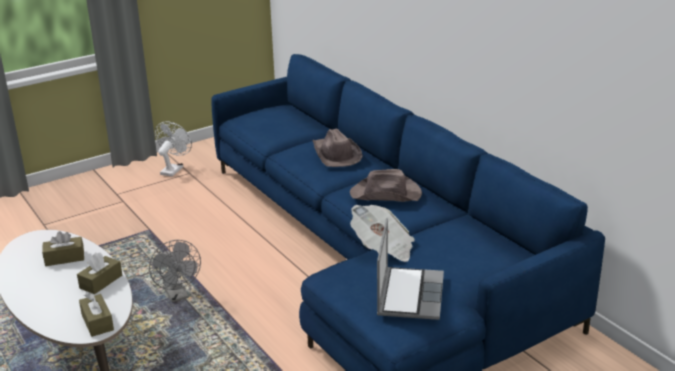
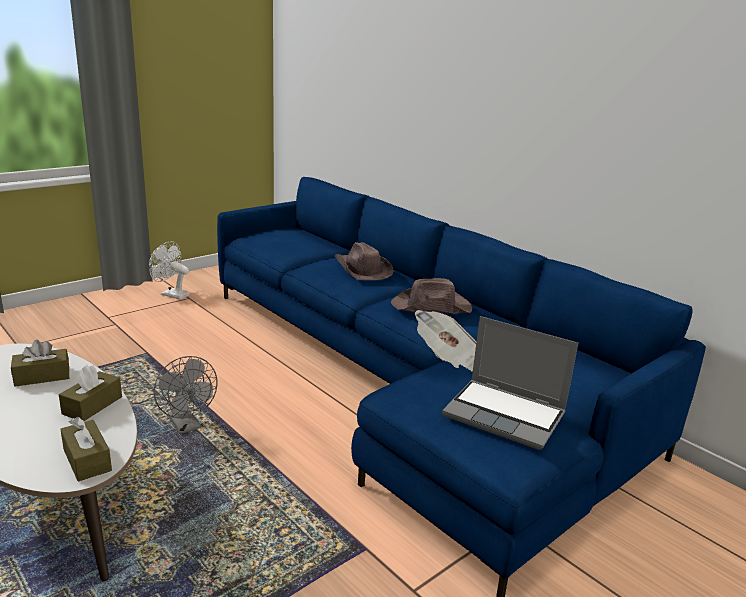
camera: 10 degrees left, 5 degrees down
(173, 169) = (171, 294): white fan -> white fan turned 75 degrees counterclockwise
(409, 294) = (506, 415): laptop -> laptop turned 120 degrees clockwise

